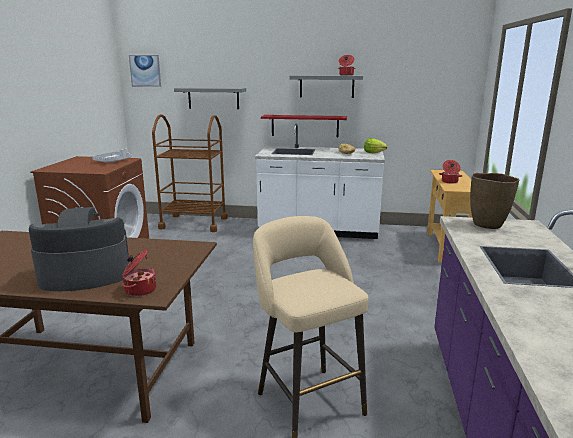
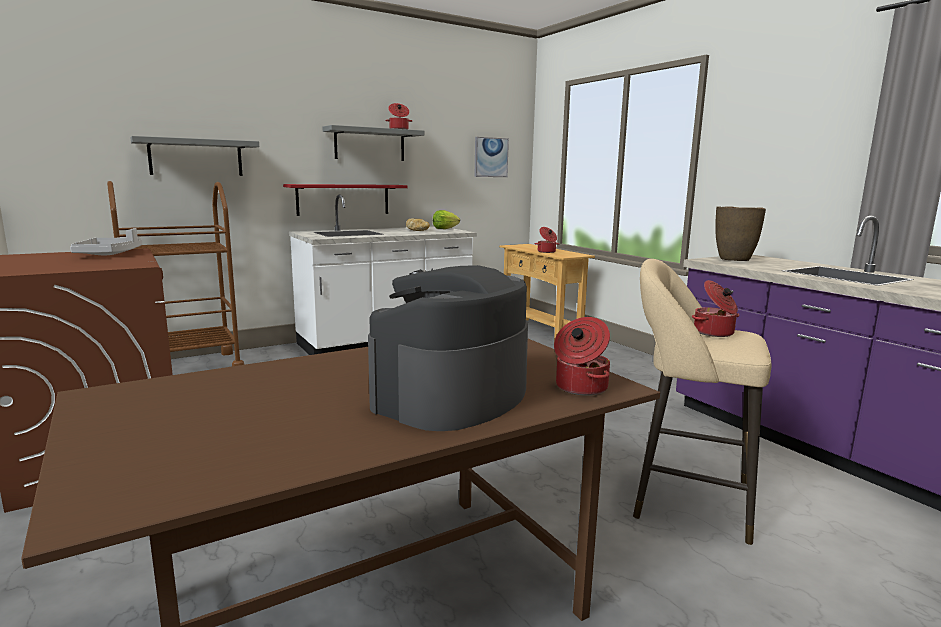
camera: 40 degrees left, 5 degrees down
(145, 70) = (50, 104): picture -> picture (490, 157)
(317, 283) = (714, 333): none -> cooking pot

